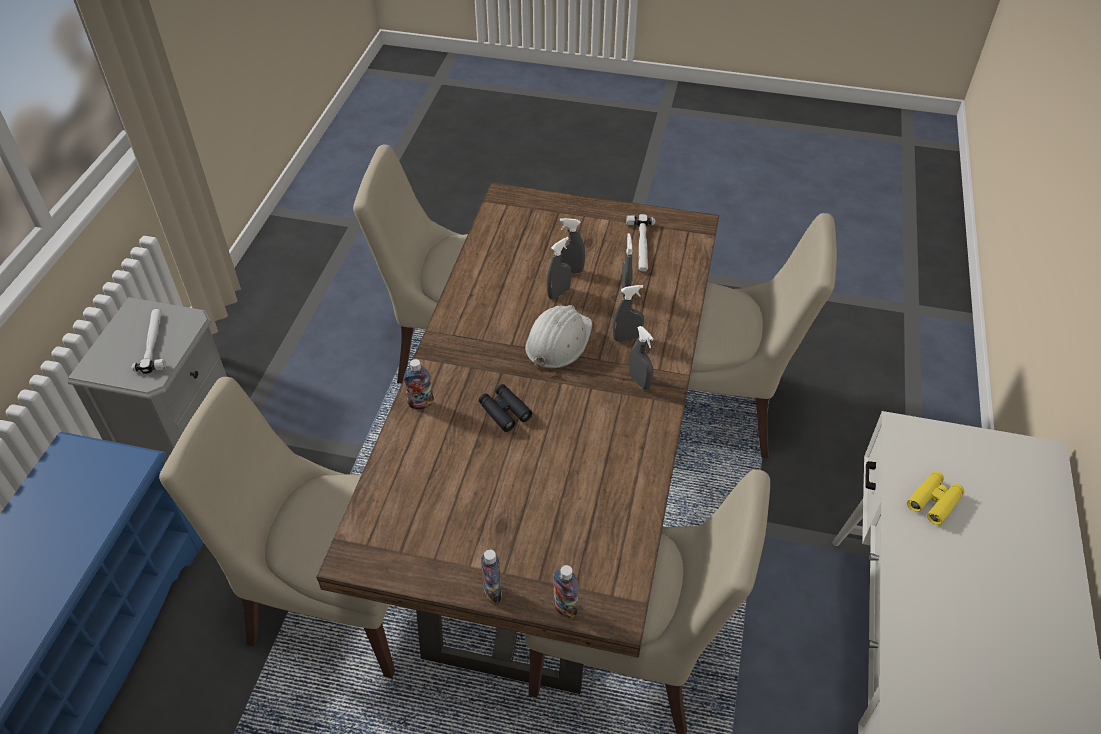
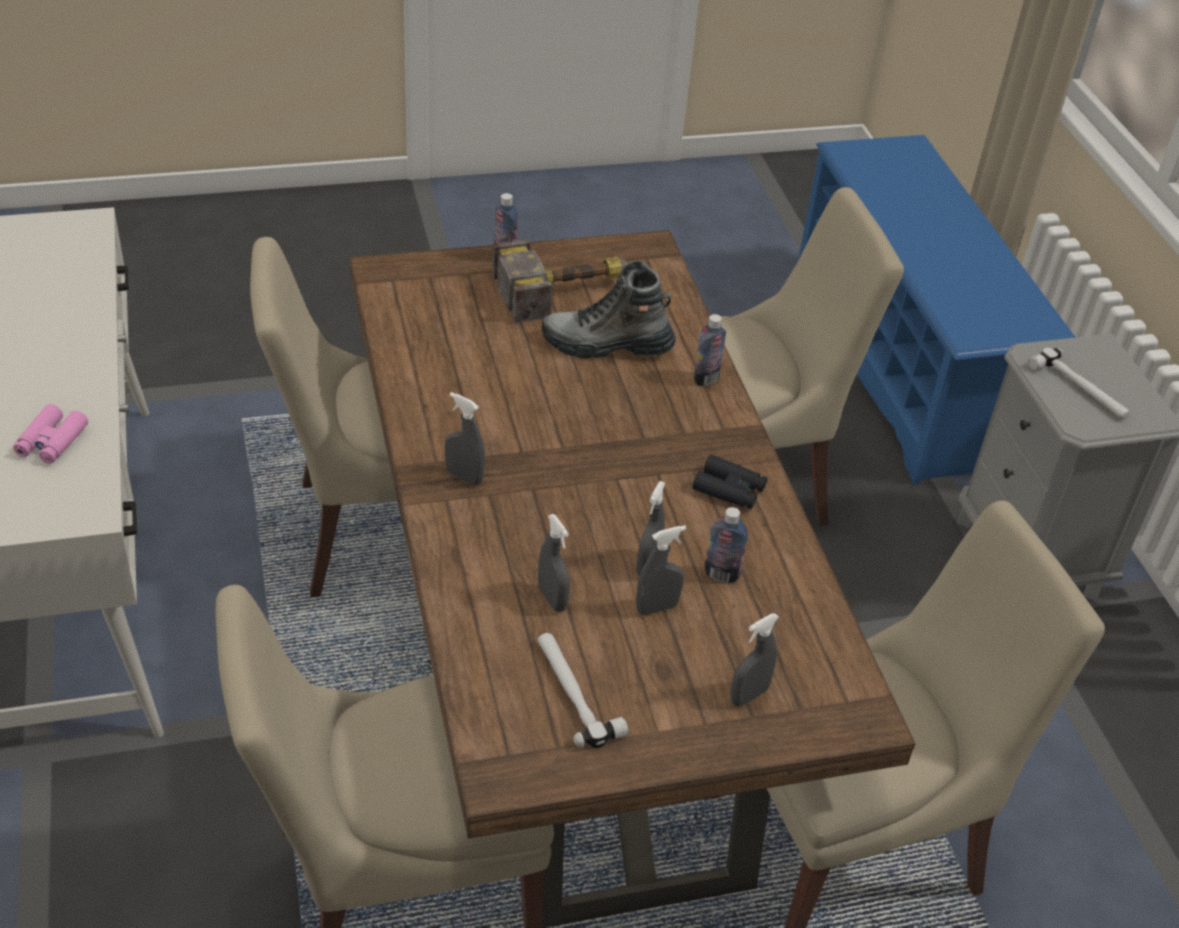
camera: 150 degrees right, 5 degrees down
(464, 529) = (565, 290): none -> hammer
(471, 459) = (607, 345): none -> boot
(504, 411) = (606, 398): black binoculars -> black binoculars (729, 489)
(558, 341) = (601, 496): white hard hat -> none
(565, 607) = (431, 262): bottle -> bottle (721, 574)
(627, 338) = (511, 528): grey spray bottle -> grey spray bottle (748, 695)
(934, 501) = (52, 441): yellow binoculars -> pink binoculars

